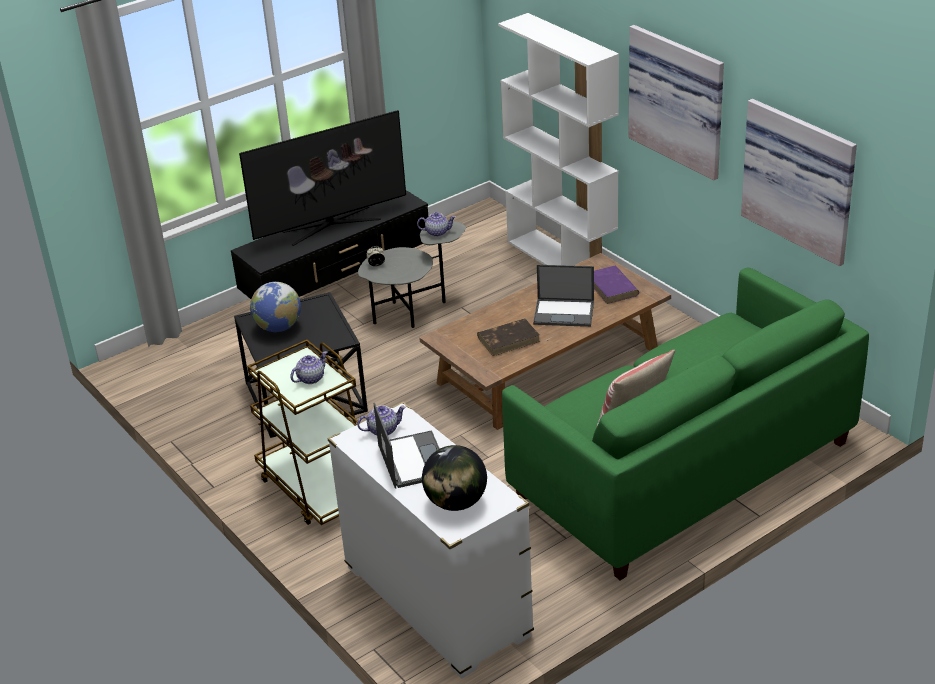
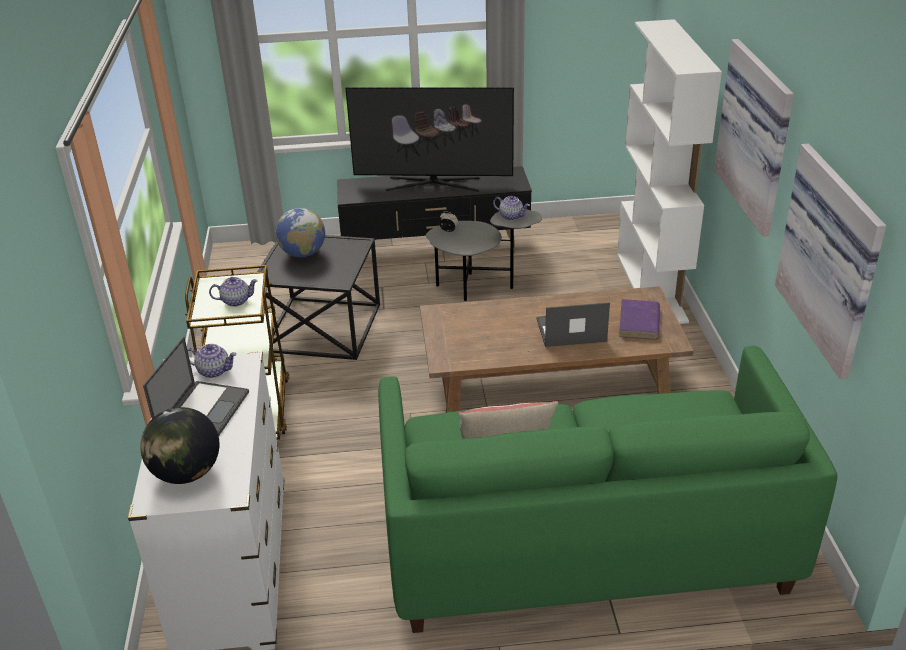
camera: 30 degrees right, 0 degrees up
(509, 339) = (494, 337): brown book -> none
(564, 312) = (570, 330): laptop -> laptop turned 135 degrees clockwise

